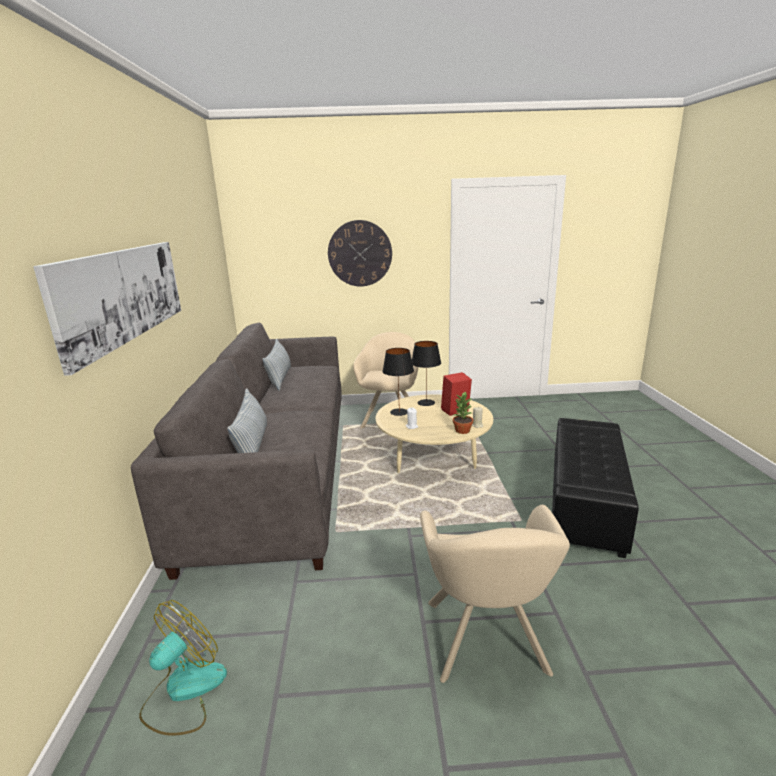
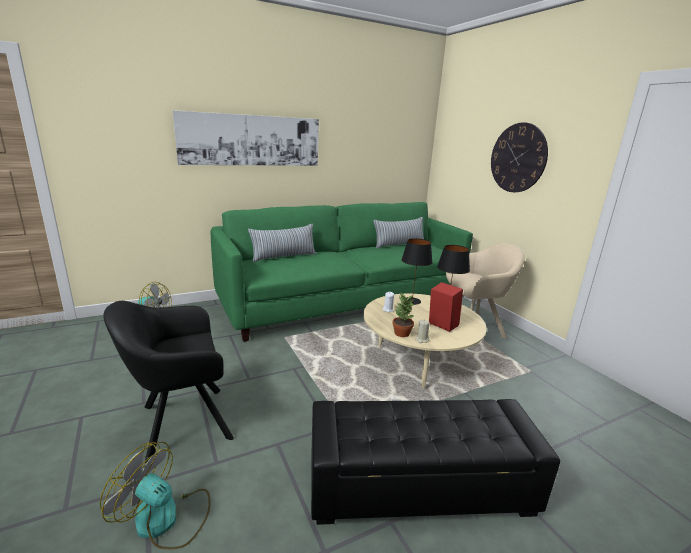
camera: 65 degrees right, 0 degrees up
(277, 472) = (343, 301): grey sofa -> green sofa
(486, 642) = (180, 423): beige armchair -> black armchair
(629, 654) = (166, 519): none -> fan

